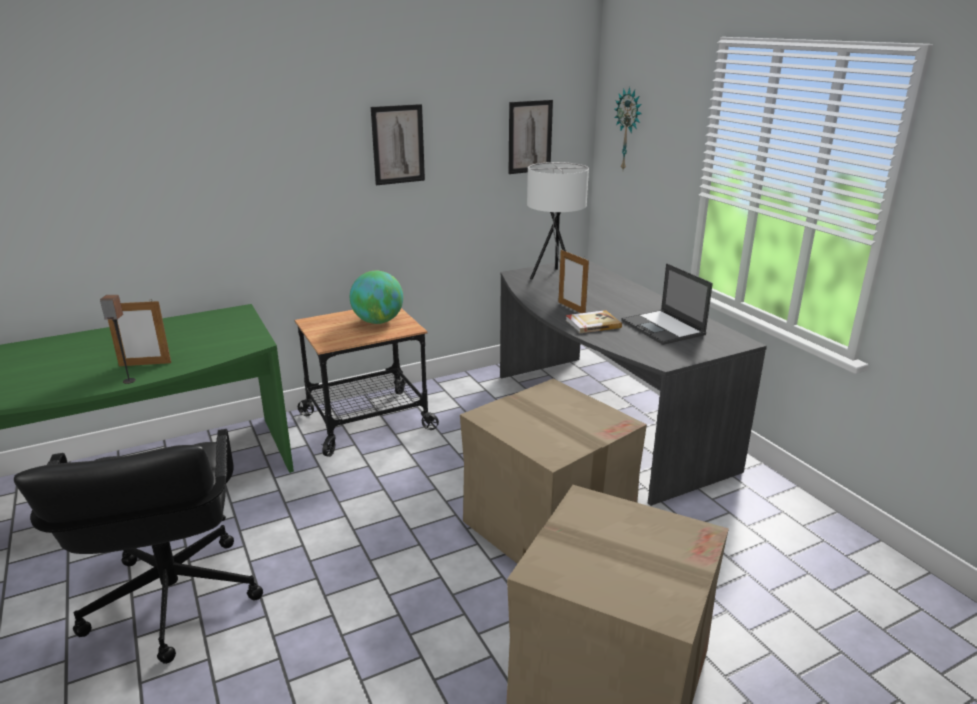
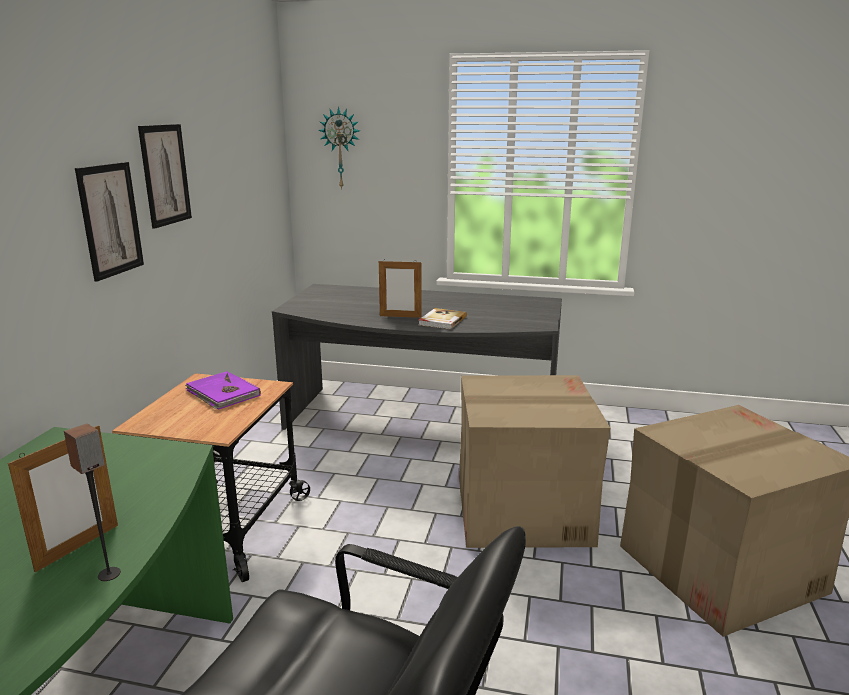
camera: 50 degrees left, 5 degrees down
(378, 321) = (222, 394): globe -> purple book
(530, 137) = (253, 163): picture -> picture (110, 220)
(555, 278) = (332, 302): white table lamp -> none
(663, 328) = (489, 308): laptop -> none

